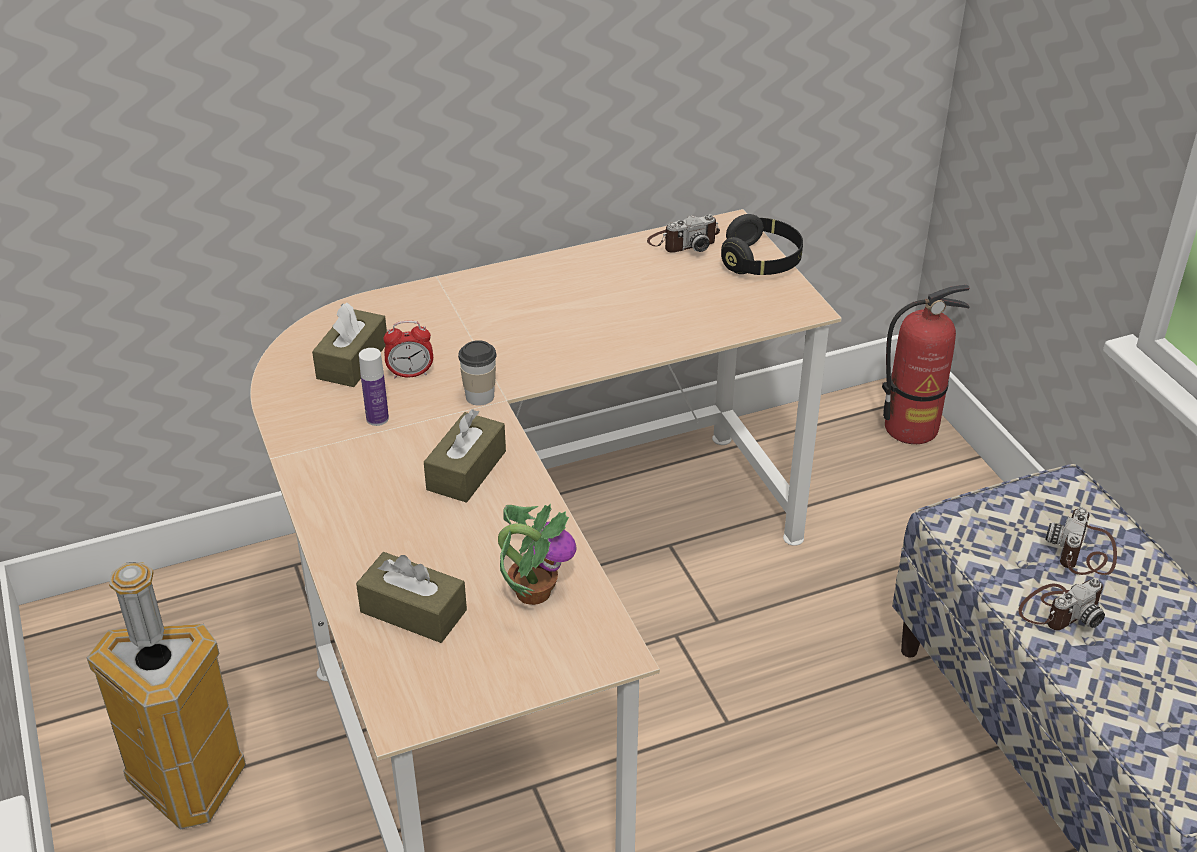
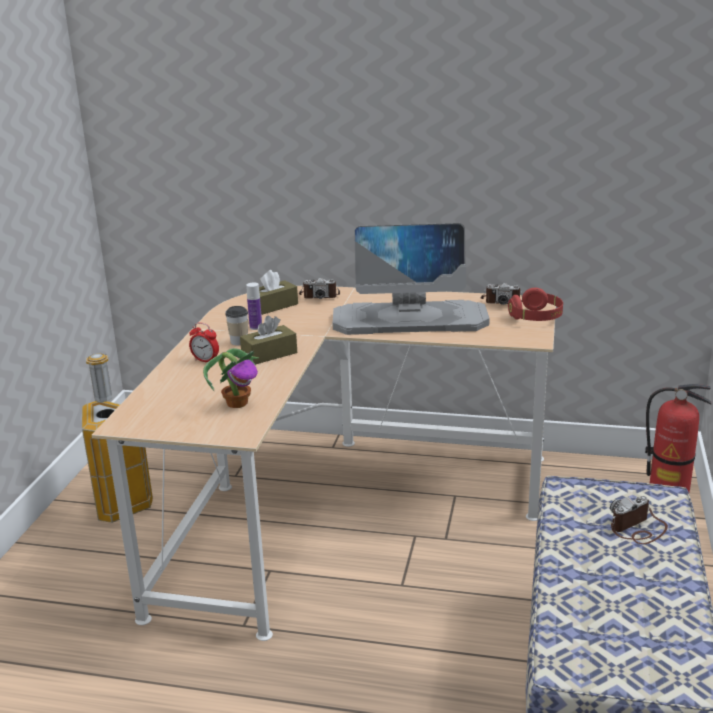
camera: 35 degrees right, 15 degrees down
(410, 374) = (293, 316): alarm clock -> alarm clock (205, 360)
(413, 611) = (176, 393): brown tissue box -> none
(480, 396) = (313, 331): cup -> cup (239, 342)
(597, 321) = (411, 319): none -> monitor
(761, 262) = (536, 318): black headphones -> red headphones
(1059, 610) = (585, 549): camera -> camera (319, 296)

